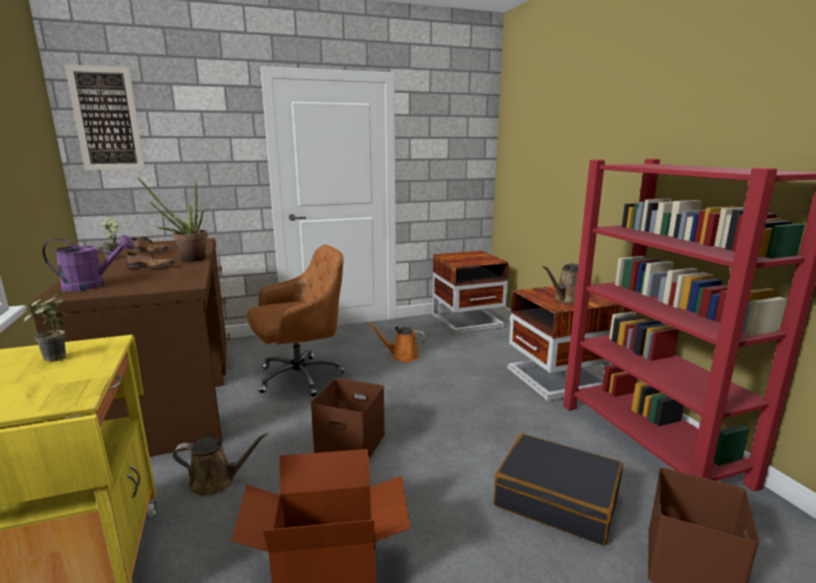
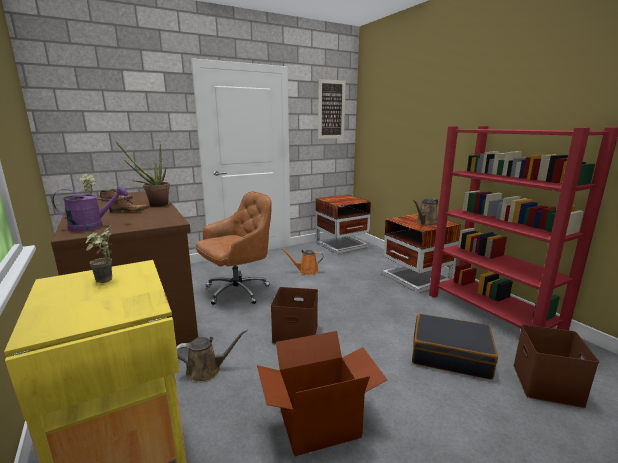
camera: 10 degrees left, 0 degrees up
(106, 119) = (69, 96): picture -> picture (331, 109)

